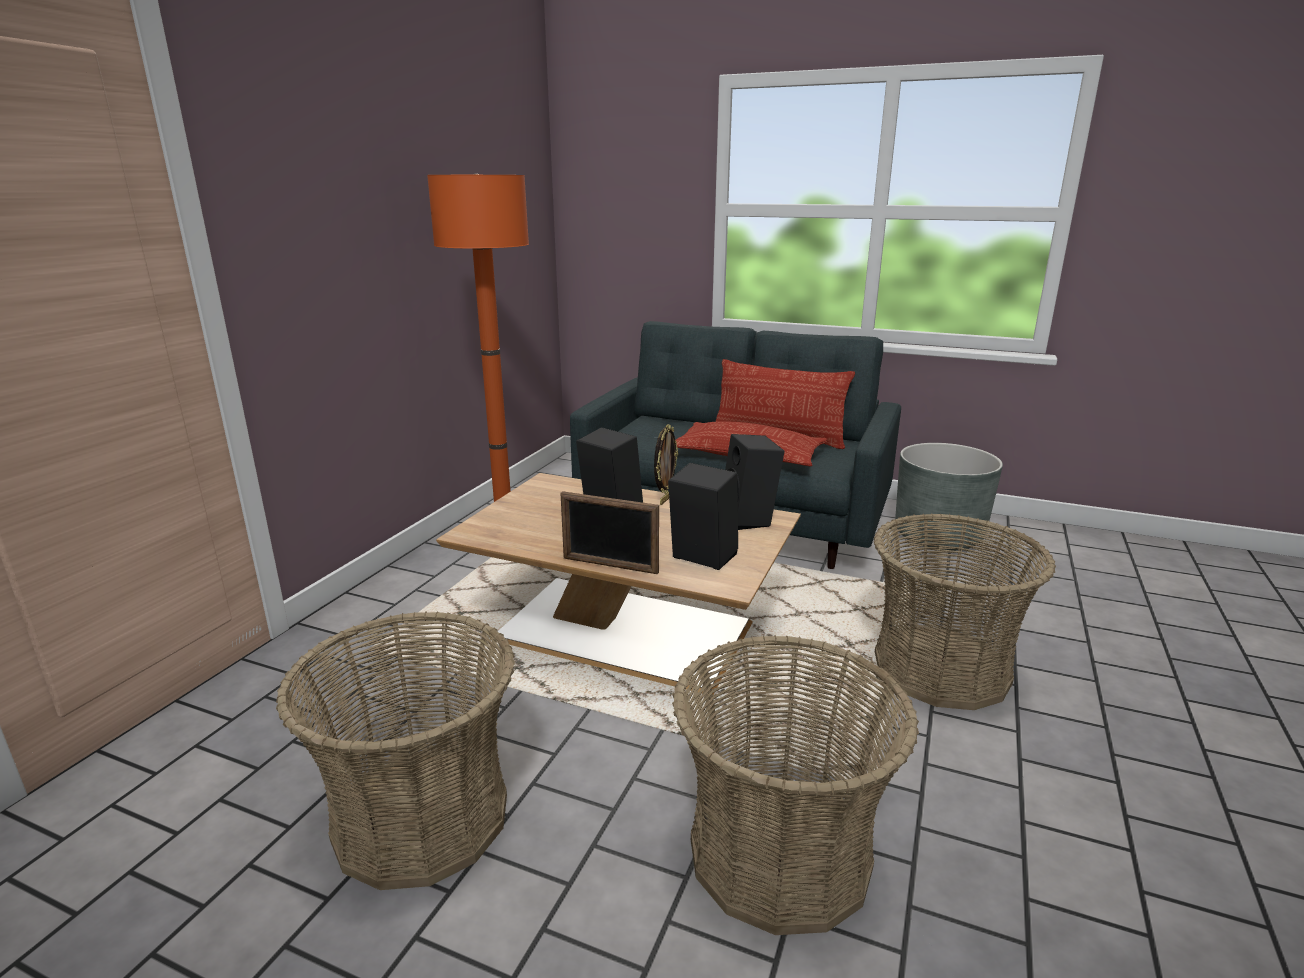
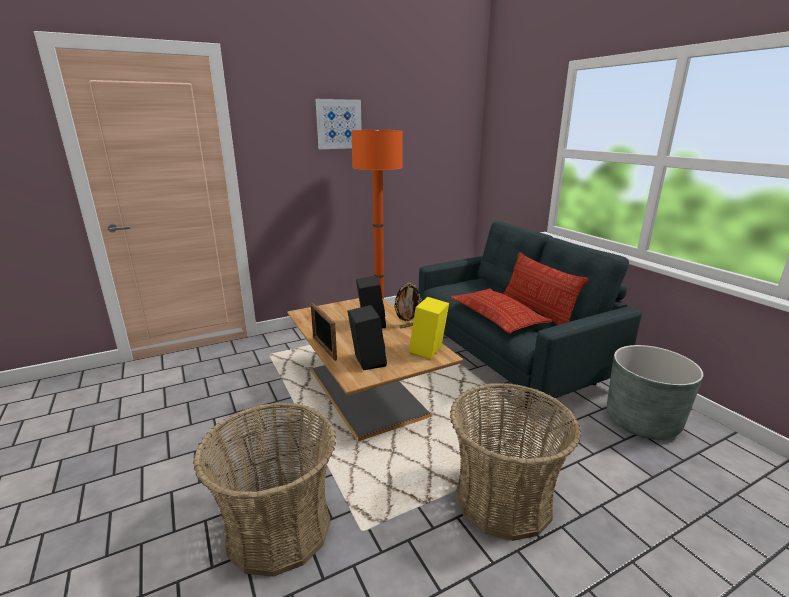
camera: 40 degrees right, 0 degrees up
(377, 164) = (339, 124): none -> picture
(422, 817) = (197, 427): basket -> none
(750, 519) = (428, 352): black speaker -> yellow speaker

